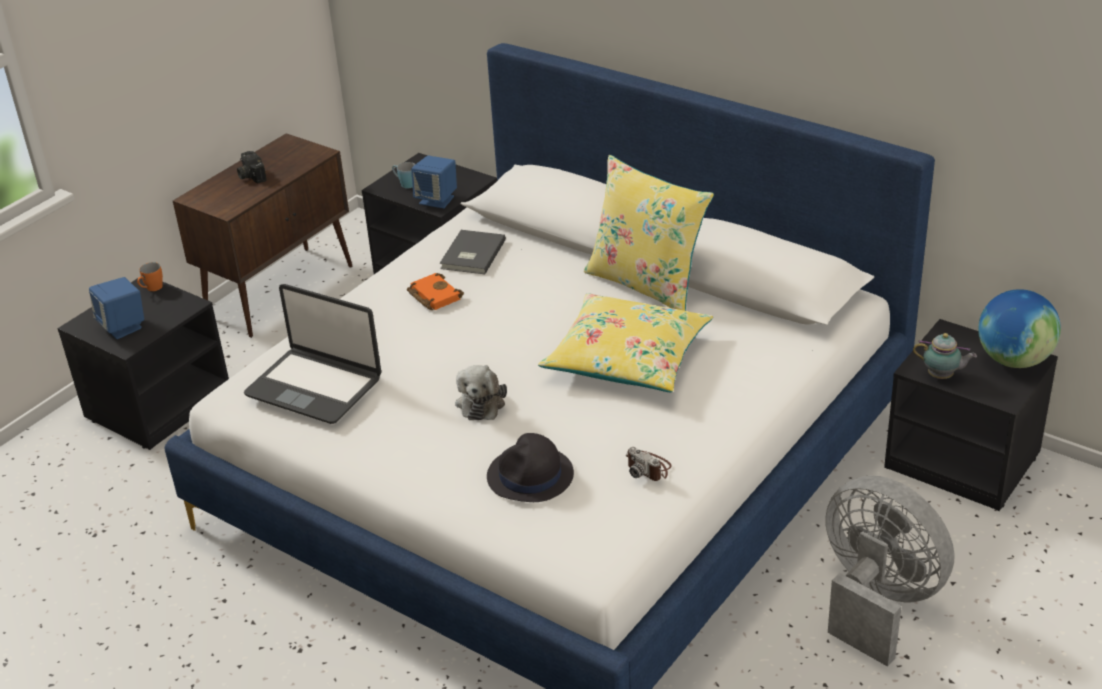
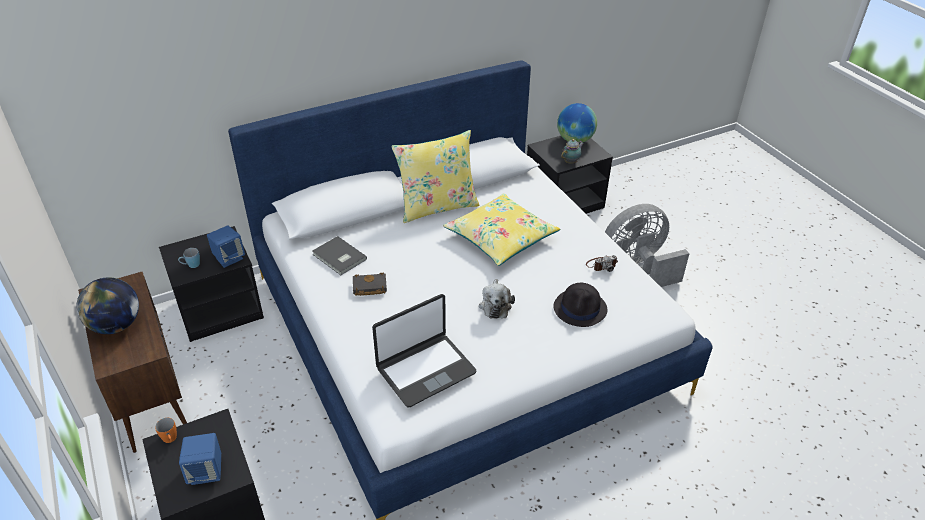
camera: 65 degrees left, 5 degrees up
(250, 175) = (116, 325): camera -> globe
(433, 295) = (369, 287): orange book -> black book
(481, 402) = (495, 305): plush toy -> plush toy turned 60 degrees clockwise

